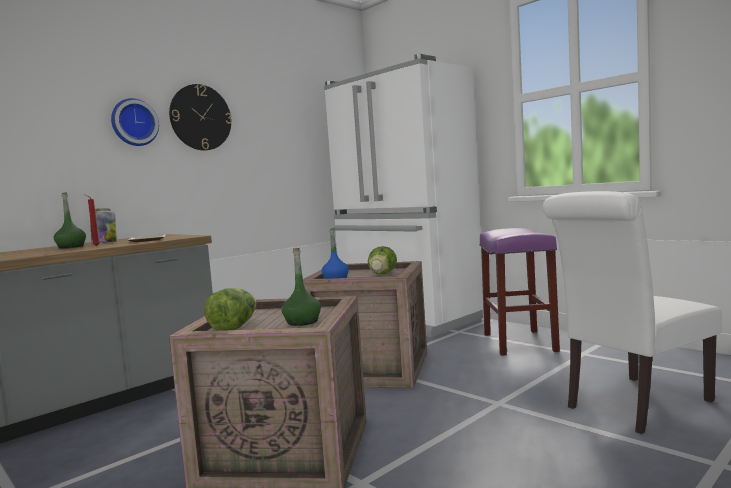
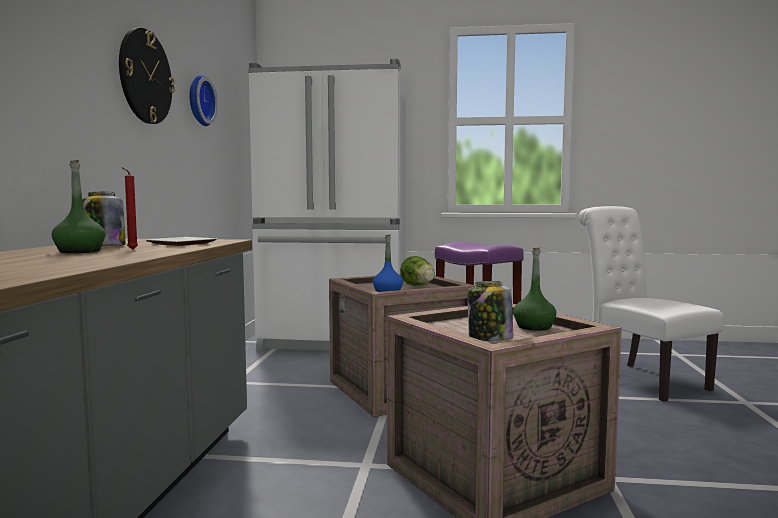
camera: 40 degrees left, 0 degrees up
(134, 122) = (85, 65): wall clock -> wall clock (199, 100)
(234, 327) = (489, 339): lettuce -> jar
(632, 405) = (640, 379): white chair -> white chair turned 135 degrees clockwise

